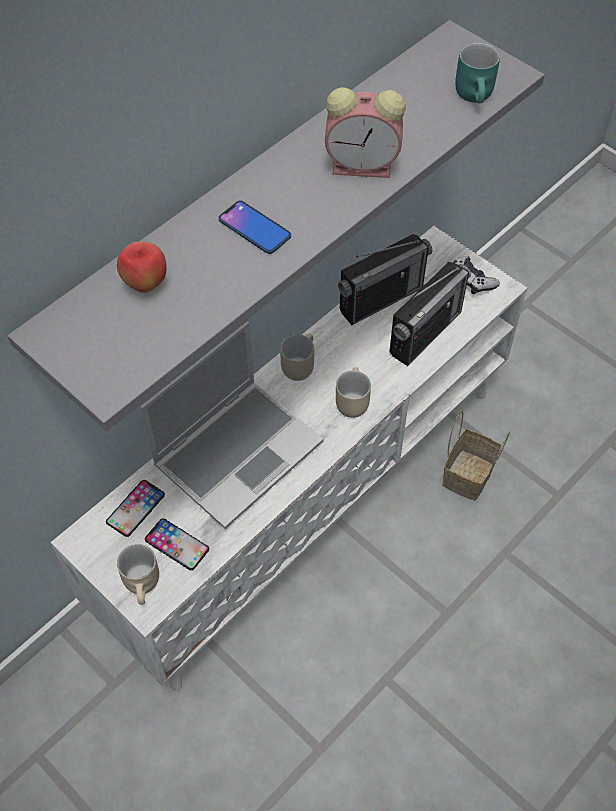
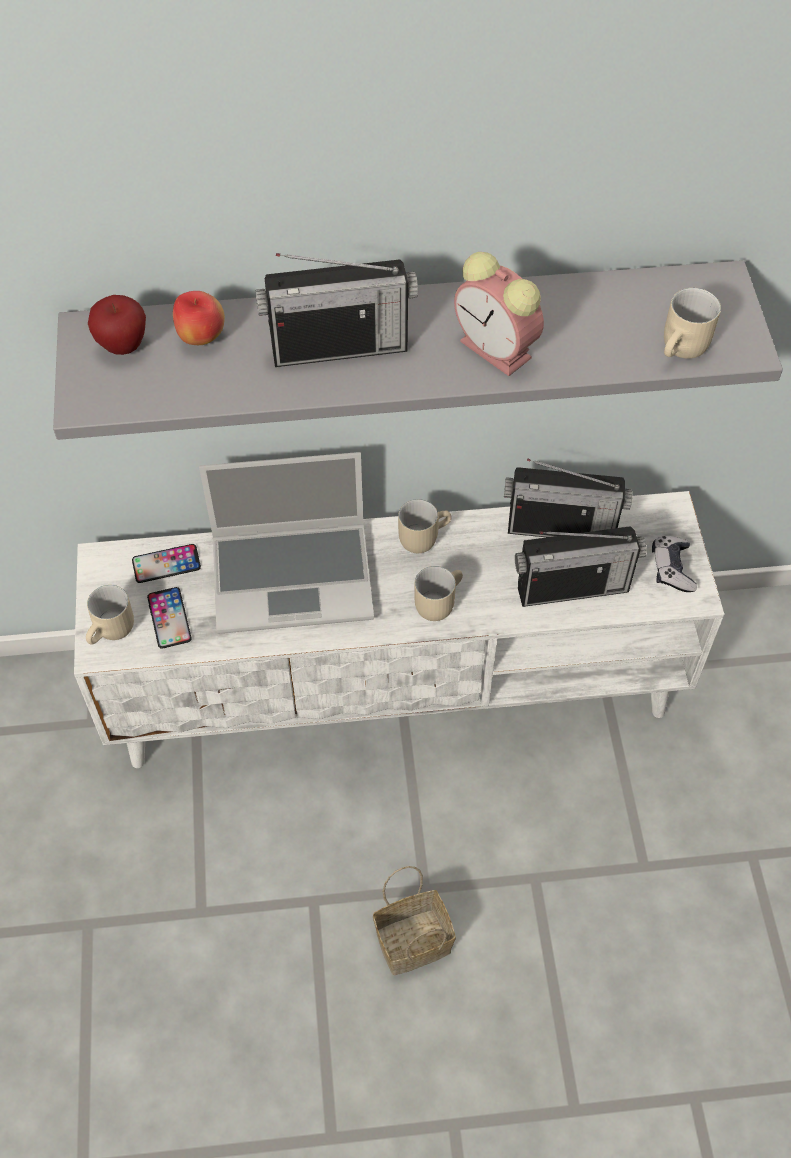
camera: 40 degrees right, 0 degrees up
(91, 327) = (123, 346): none -> apple
(254, 228) = (339, 347): phone -> radio
(468, 477) = (568, 781): basket -> basket (411, 944)
(477, 96) = (684, 350): turquoise mug -> beige mug

